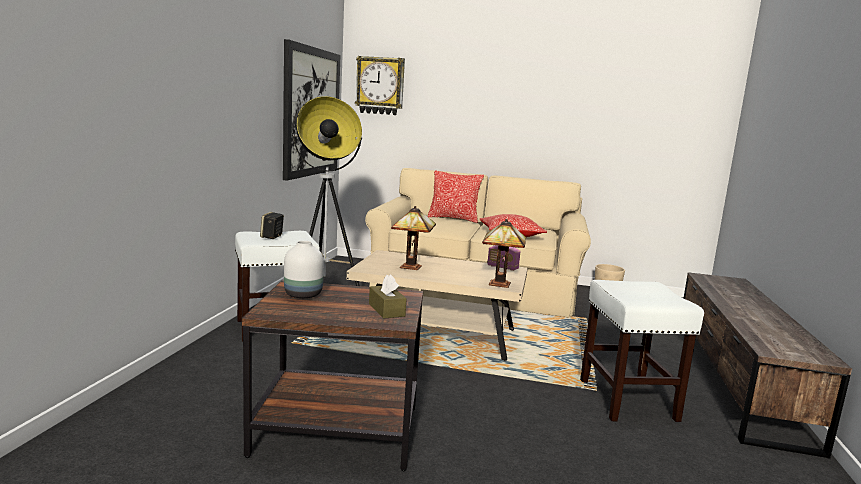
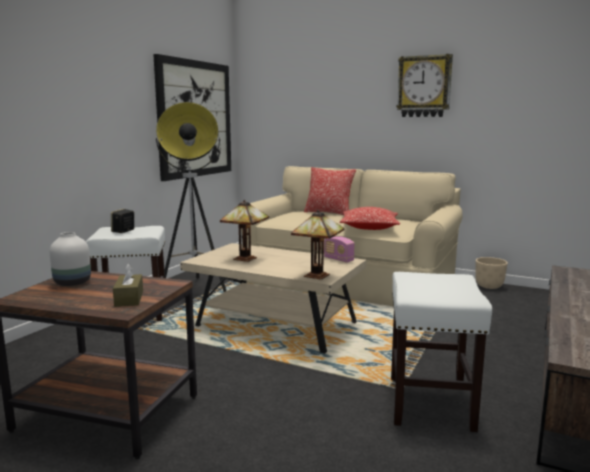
camera: 15 degrees right, 0 degrees up
(380, 86) = (267, 91): wall clock -> wall clock (424, 86)

